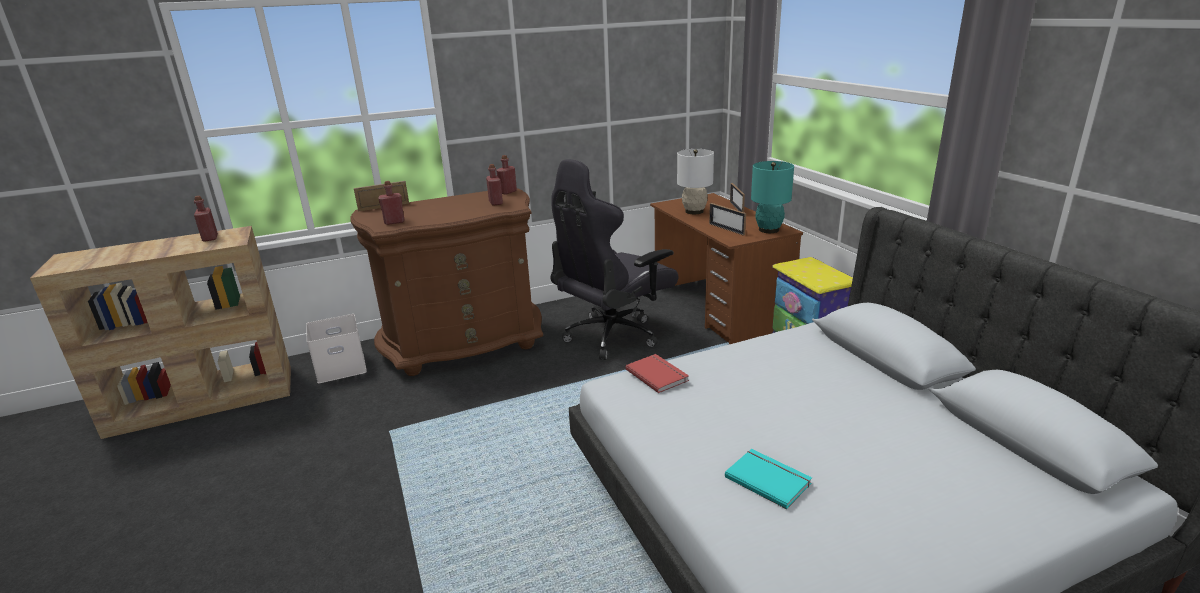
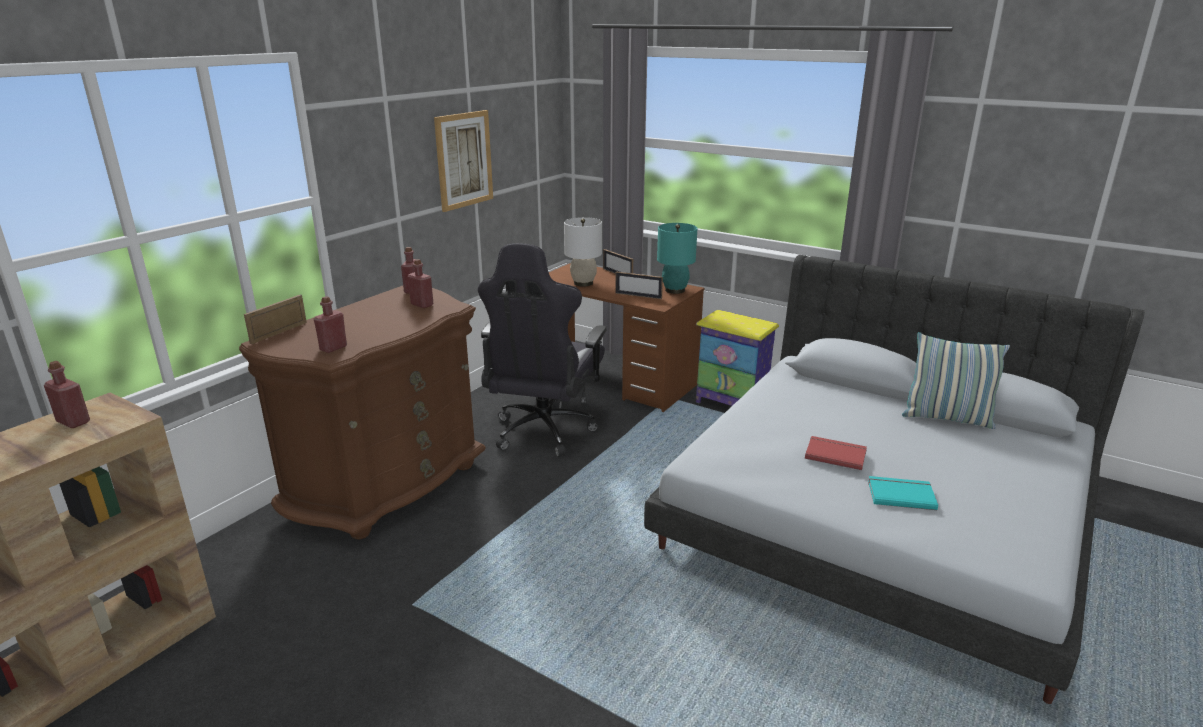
camera: 35 degrees left, 0 degrees up
(340, 368) = (249, 561): white storage box -> none
(595, 88) = (464, 160): none -> picture
(658, 374) = (725, 442): red book -> red book (835, 454)
(944, 424) = (947, 418): none -> pillow

